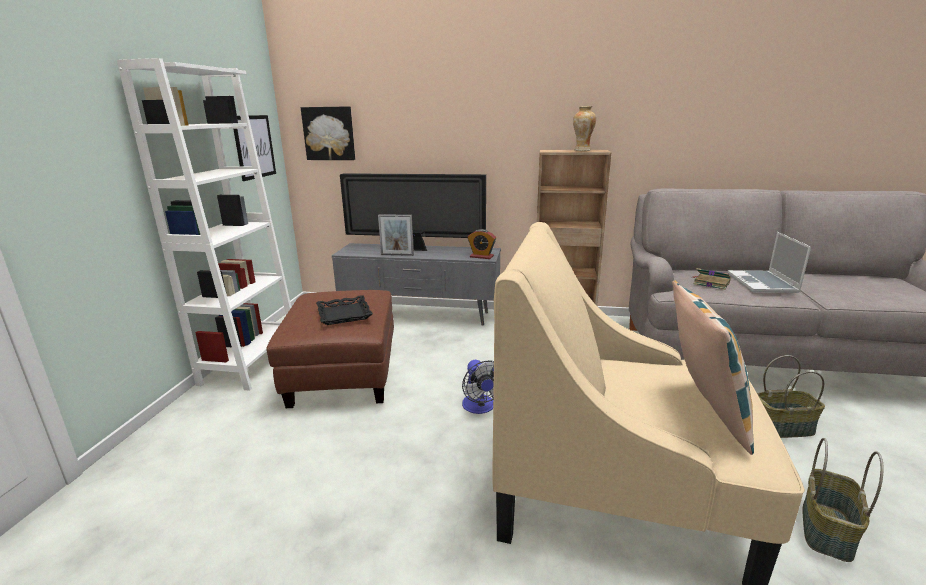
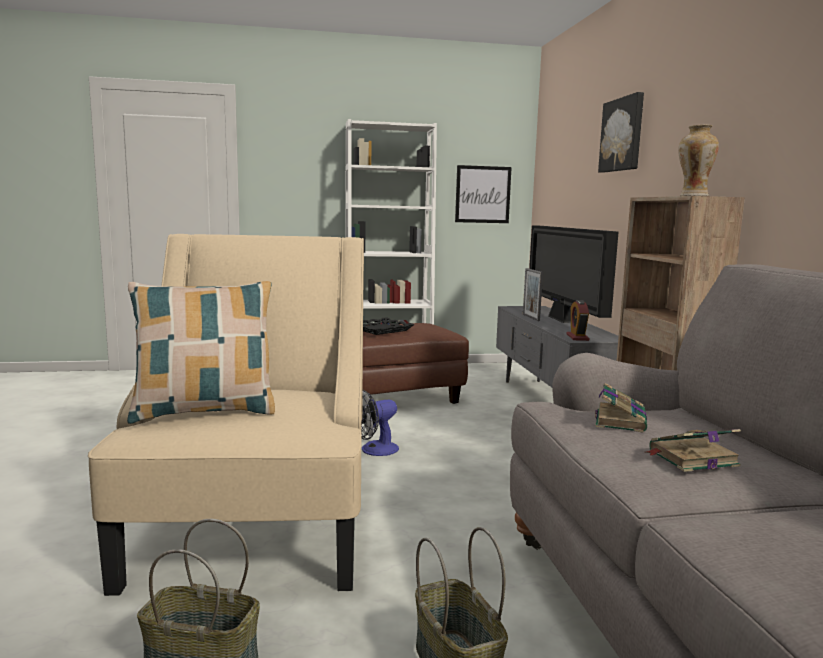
camera: 70 degrees right, 10 degrees down
(329, 133) = (552, 185): picture -> picture (623, 135)
(763, 283) = (691, 458): laptop -> book

